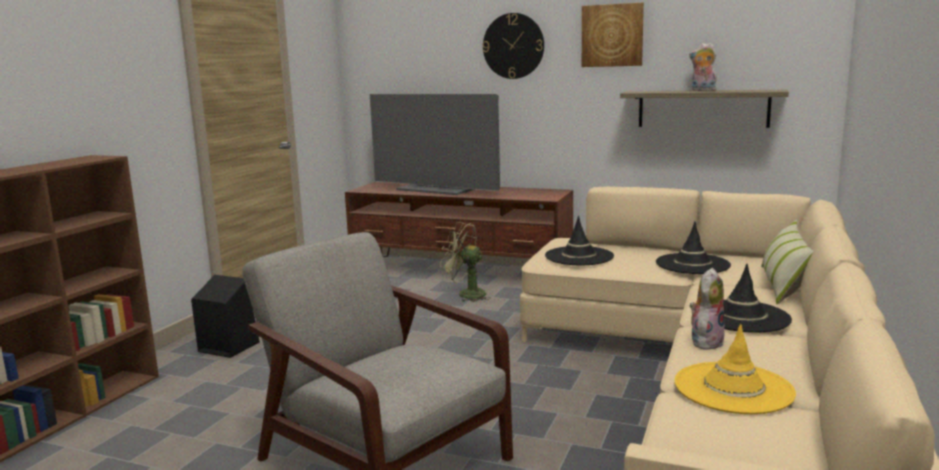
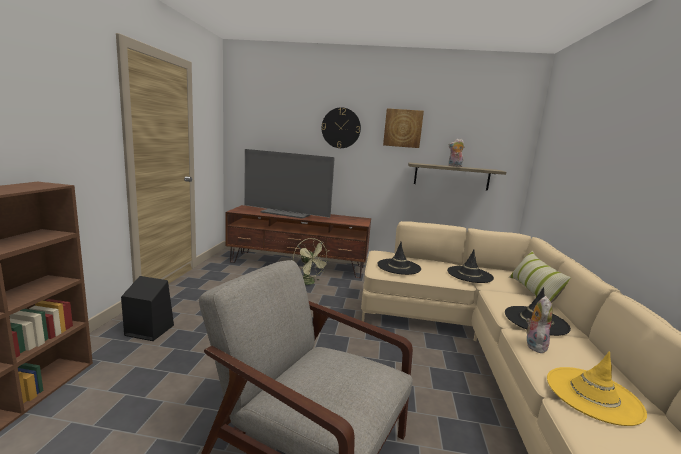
camera: 15 degrees left, 0 degrees up
(465, 294) = (309, 283): green fan -> green fan turned 135 degrees counterclockwise

